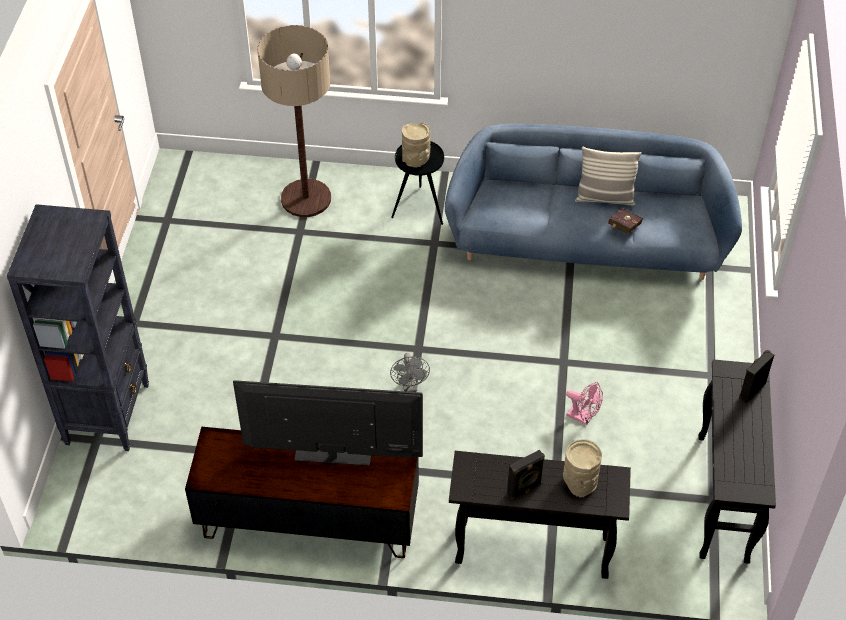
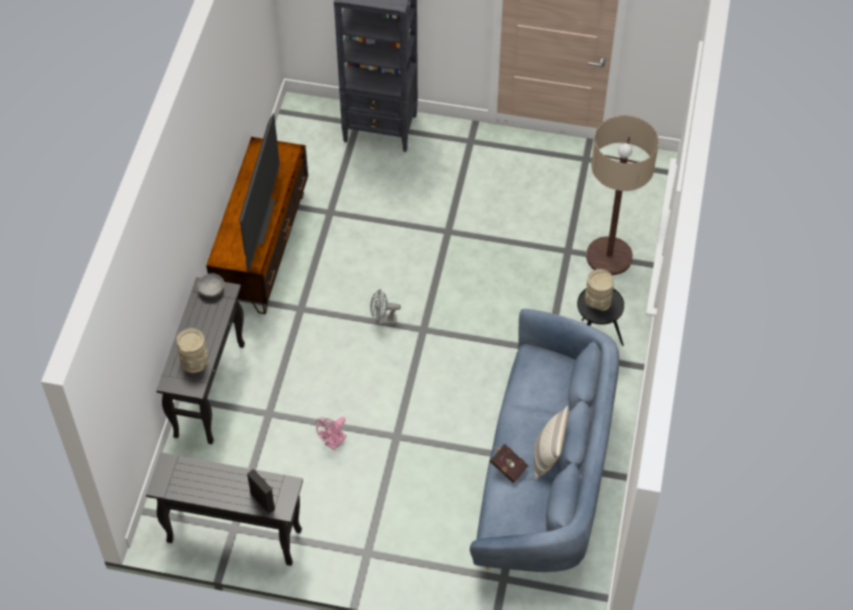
camera: 95 degrees right, 5 degrees up
(467, 479) = (212, 289): none -> grey bowl
(524, 489) = (195, 325): black speaker -> none

